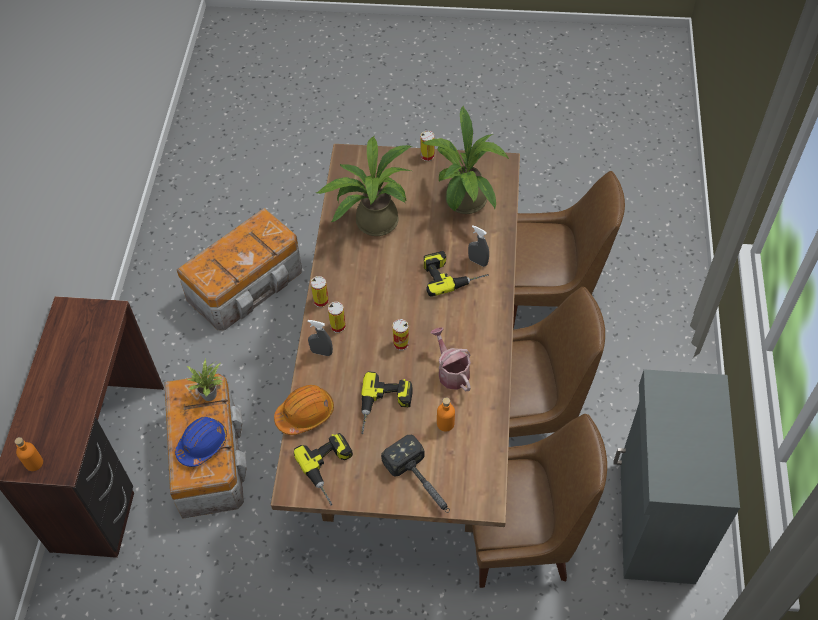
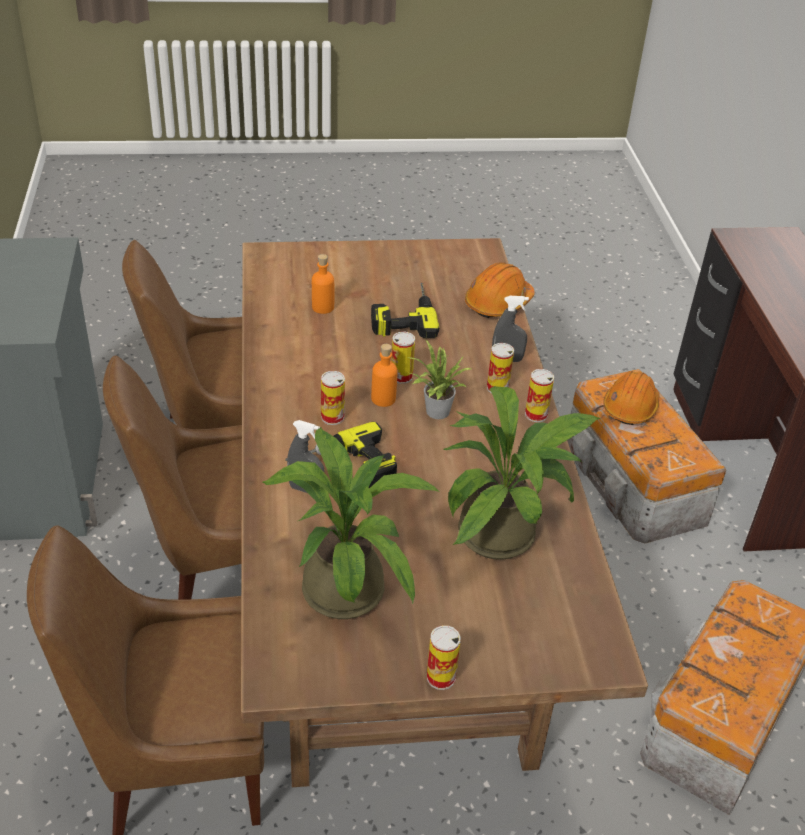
camera: 165 degrees right, 15 degrees down
(34, 463) = (768, 239): orange bottle -> orange bottle (383, 399)
(202, 444) = (630, 407): blue hard hat -> orange hard hat
(211, 394) = (654, 457): potted plant -> potted plant (435, 413)
(331, 470) = (446, 263): power drill -> none
(422, 484) = (340, 261): hammer -> none
(451, 372) = (324, 354): watering can -> none
(454, 313) = (332, 417): none -> can

